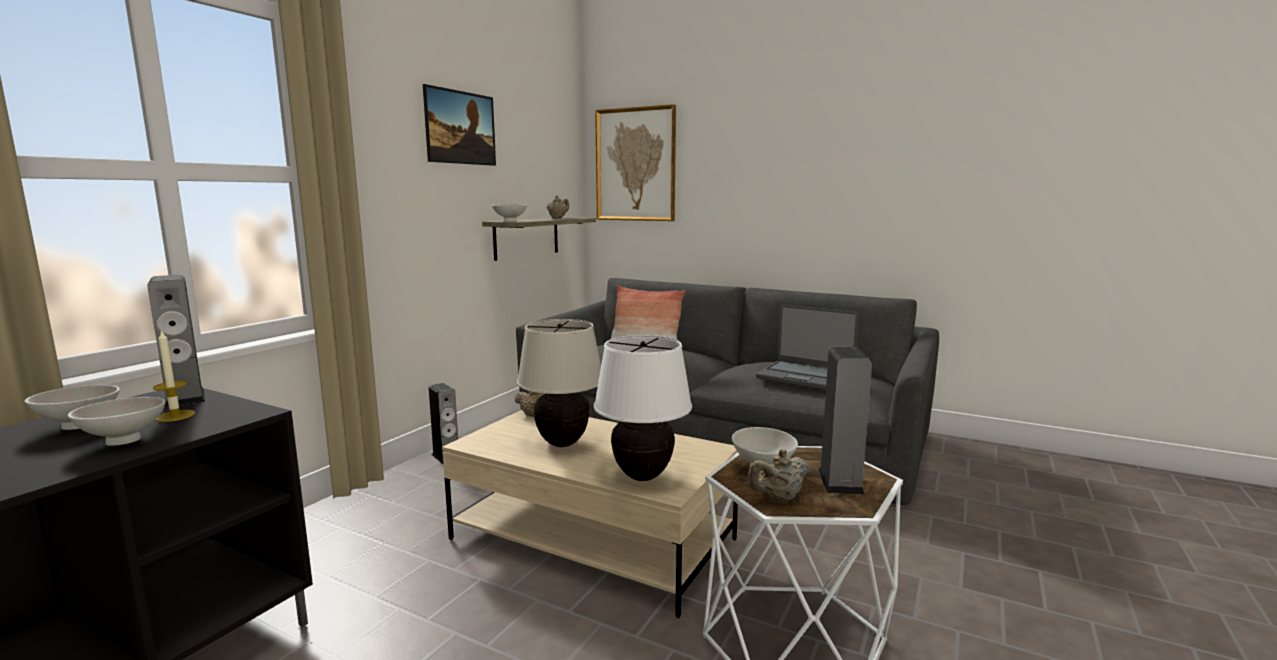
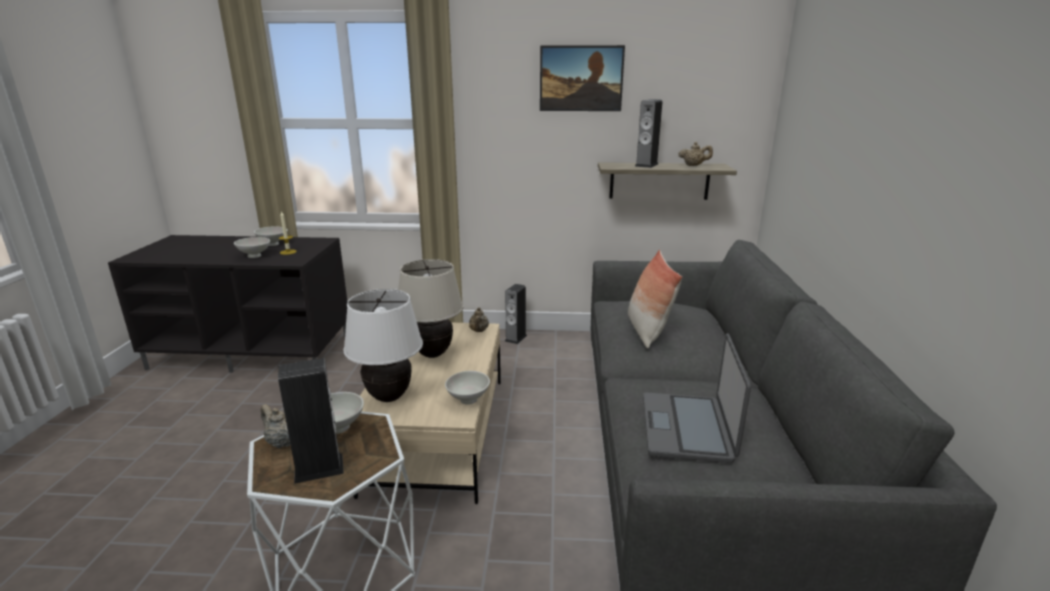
camera: 65 degrees right, 10 degrees up
(185, 398) = (314, 245): speaker -> speaker (646, 165)
(511, 221) = (610, 166): white bowl -> white bowl (468, 400)
(635, 165) = (804, 111): picture -> none

